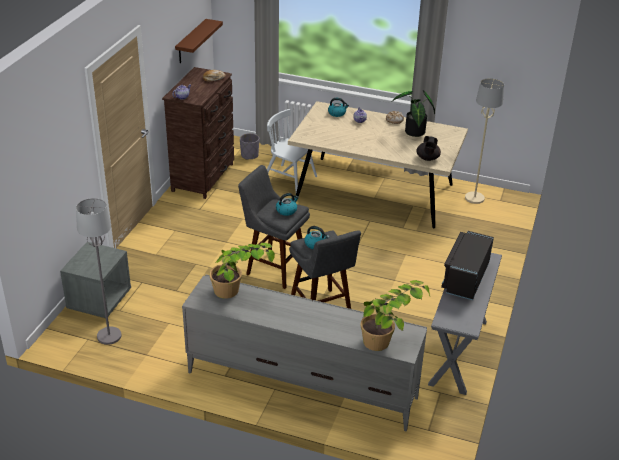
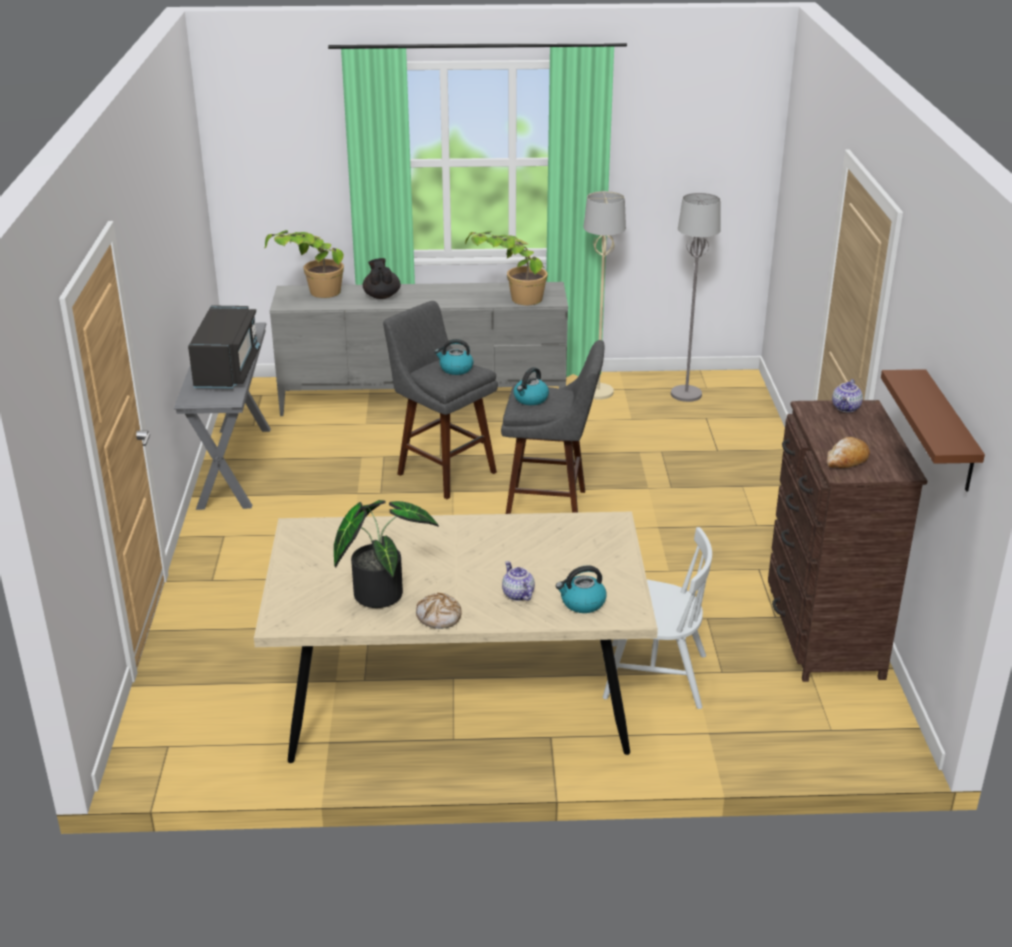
camera: 160 degrees right, 5 degrees down
(99, 300) = (744, 422): grey nightstand -> none
(249, 155) = (792, 716): grey planter -> none
(427, 158) = (330, 535): black teapot -> black teapot (381, 296)
(474, 198) = (230, 736): beige floor lamp -> beige floor lamp (598, 392)

